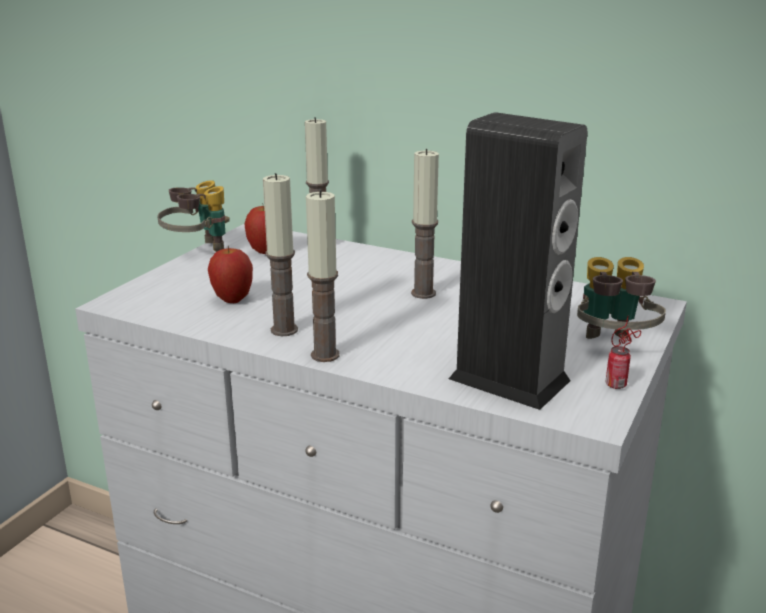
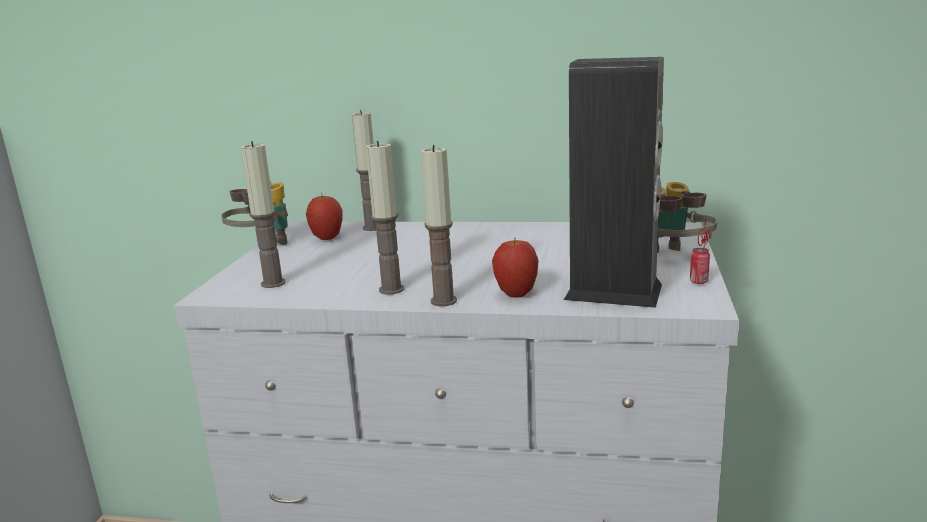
camera: 15 degrees left, 5 degrees down
(232, 300) = (325, 276): apple -> apple (516, 294)
(423, 293) = (491, 246): candle -> candle (273, 283)

